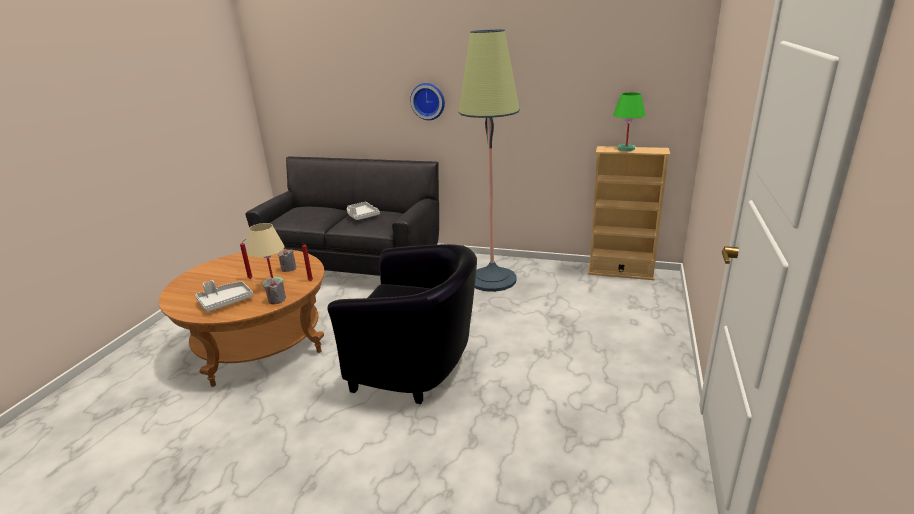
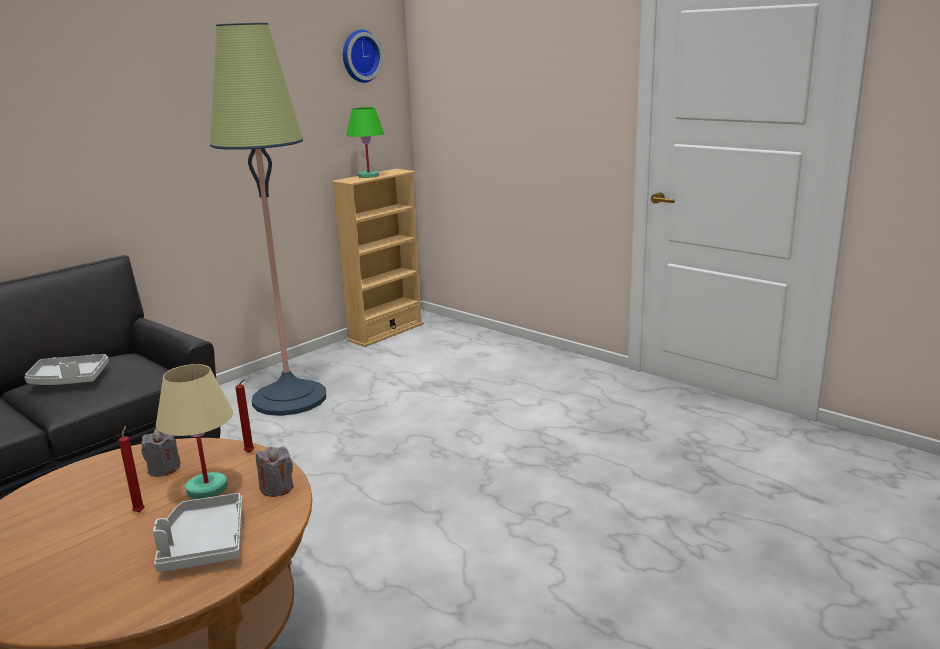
camera: 65 degrees left, 5 degrees down
(418, 367) = (427, 493): black armchair -> none
(428, 101) = (84, 154): wall clock -> wall clock (359, 56)

